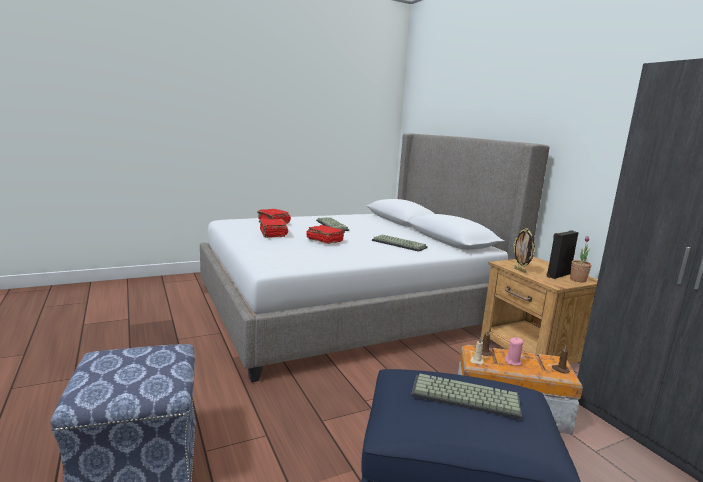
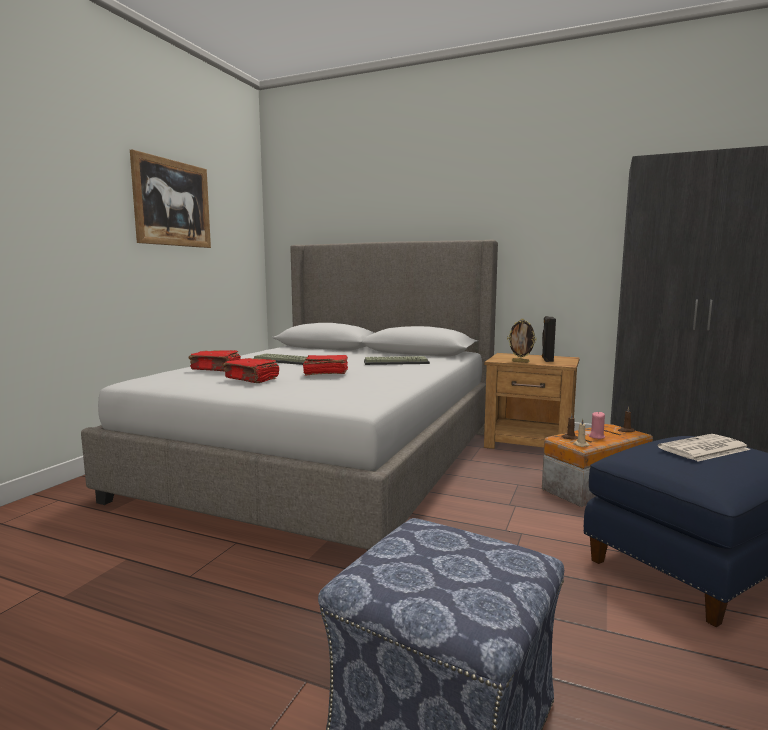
camera: 40 degrees left, 5 degrees down
(311, 102) = (172, 203): none -> picture
(464, 398) = (703, 449): keyboard -> newspaper
(578, 280) = (564, 359): potted plant -> none

